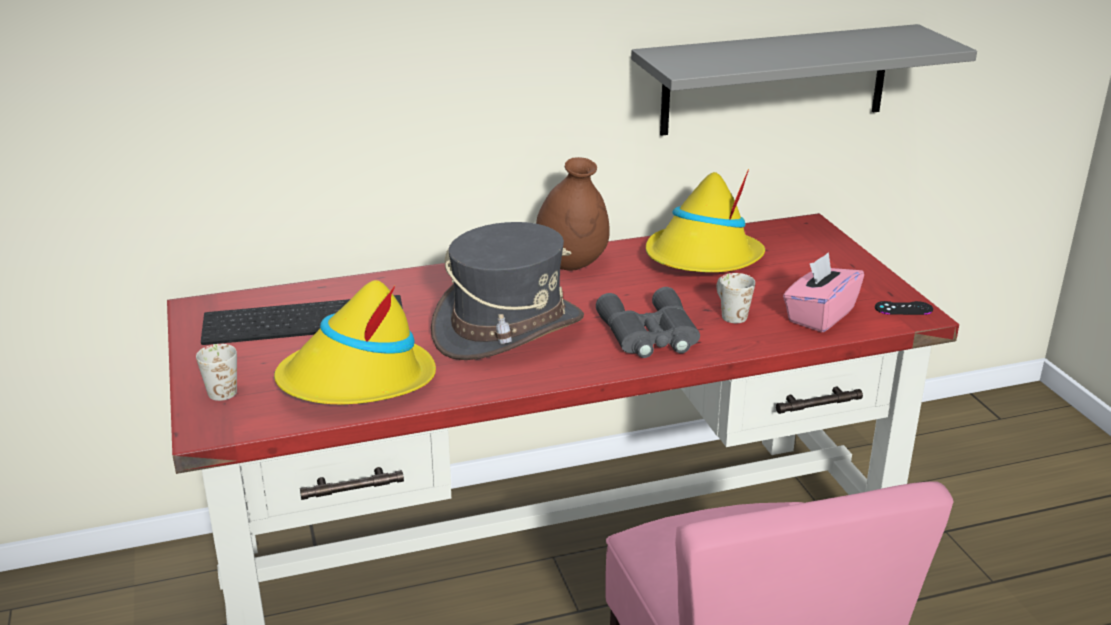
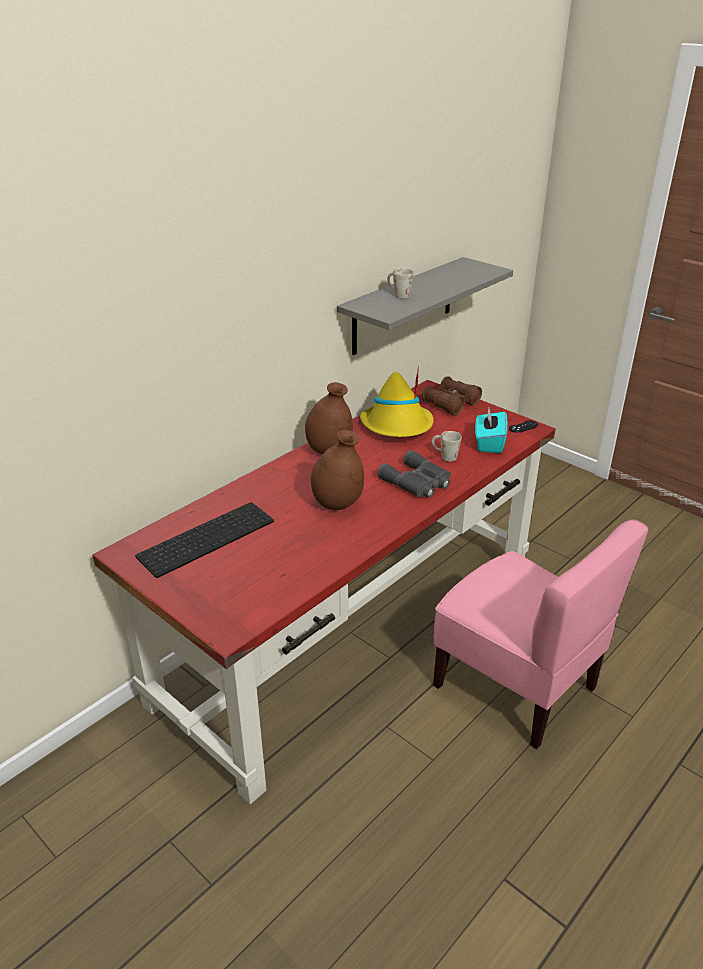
camera: 30 degrees left, 5 degrees up
(221, 388) = (205, 602): white mug -> white mug (398, 294)
(357, 381) = (286, 567): yellow hat -> none
(508, 329) = (337, 504): grey hat -> brown vase
(819, 251) = (451, 404): none -> brown binoculars
(819, 316) = (489, 443): pink tissue box -> turquoise tissue box

